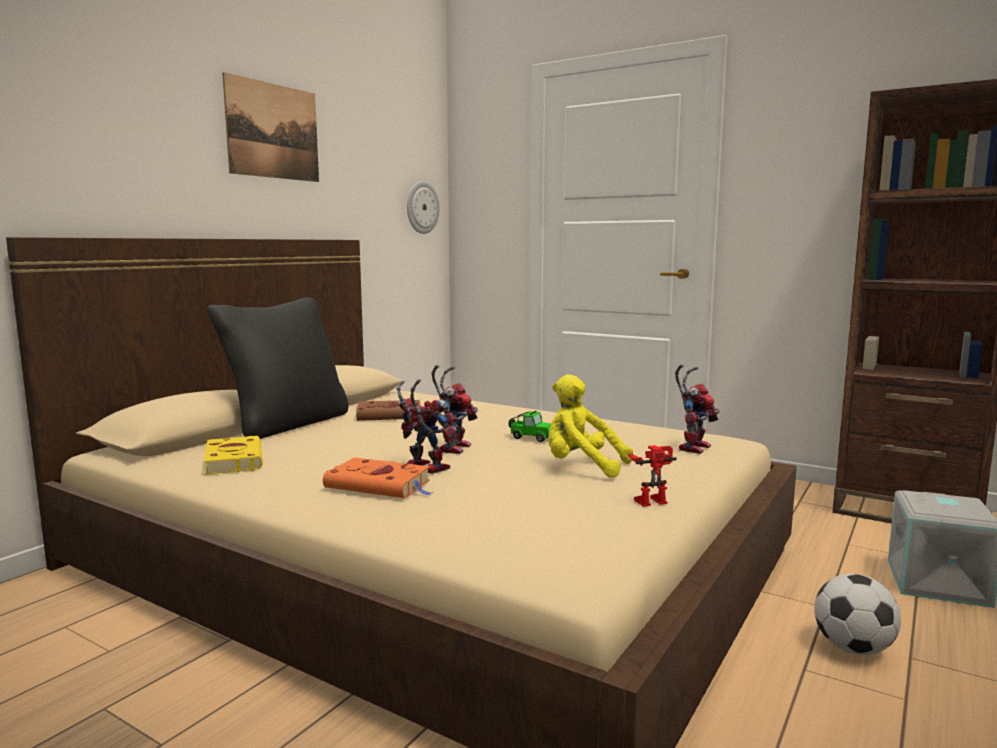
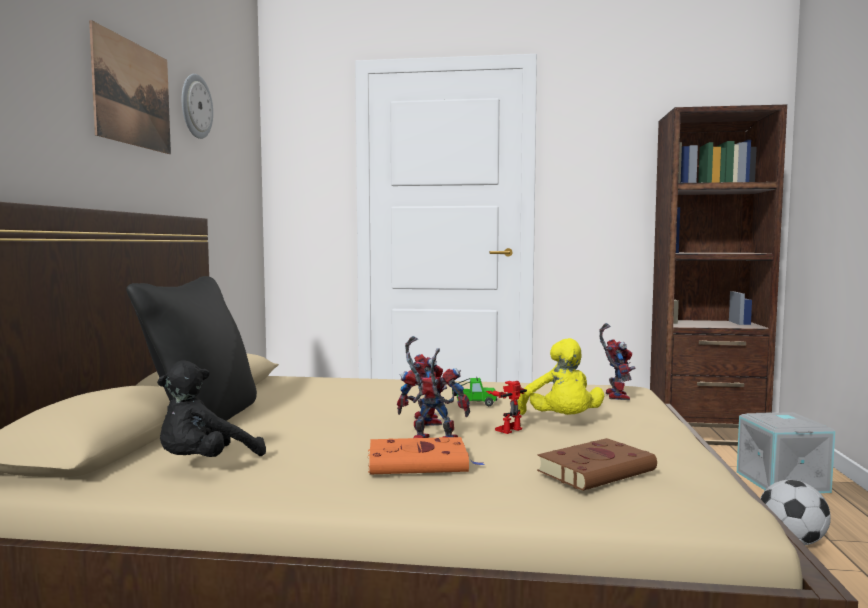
camera: 25 degrees left, 5 degrees down
(233, 460) = (205, 464): yellow book -> black plush toy
(391, 415) = (304, 399): brown book -> brown book (598, 470)
(421, 207) = (245, 189): wall clock -> wall clock (195, 106)
(581, 467) = (561, 422): yellow plush toy -> yellow plush toy turned 105 degrees counterclockwise
(650, 500) = (662, 440): toy robot -> toy robot (507, 428)

